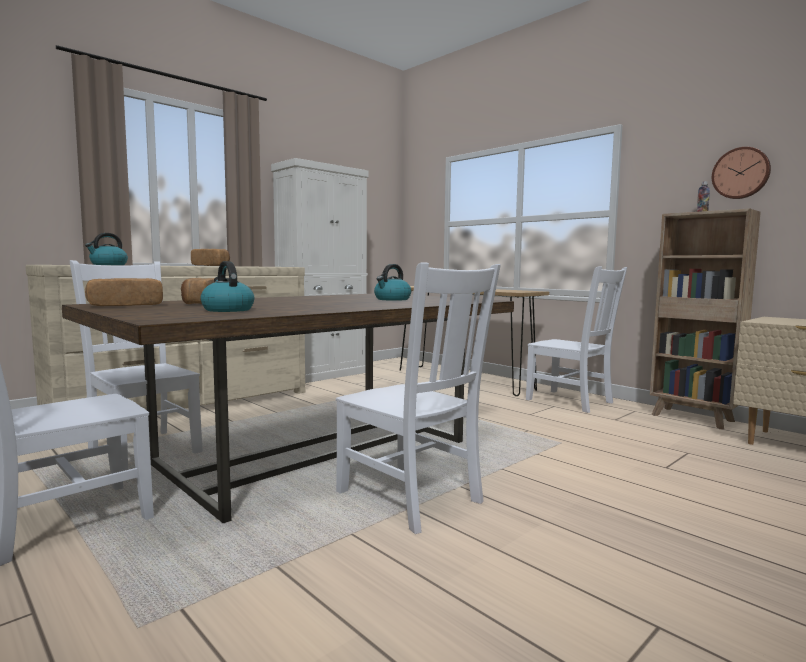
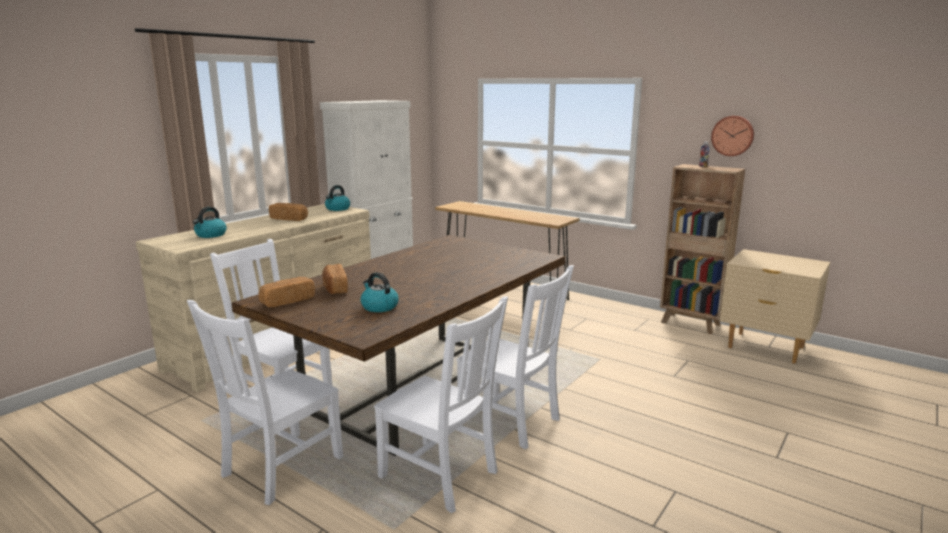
camera: 10 degrees left, 10 degrees up
(392, 299) = (471, 261): kettle -> kettle (337, 209)
(571, 401) = (599, 312): white chair -> white chair (441, 476)

